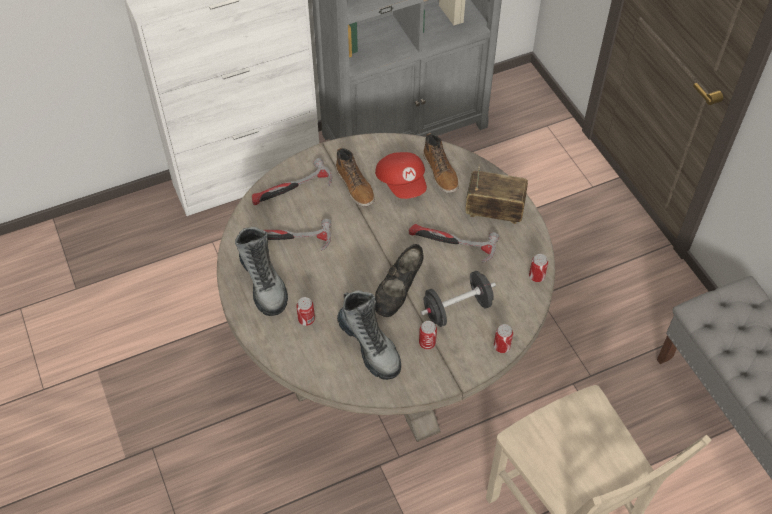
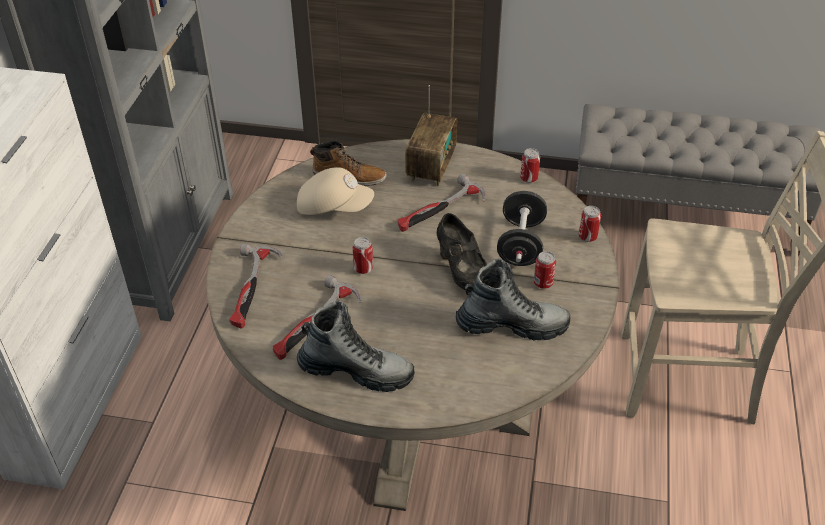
camera: 55 degrees left, 10 degrees down
(306, 320) = (437, 359): can -> can (363, 269)
(355, 186) = (302, 240): boot -> none
(402, 183) = (334, 207): red cap -> beige cap
(494, 211) = (431, 167): radio -> radio turned 150 degrees clockwise

